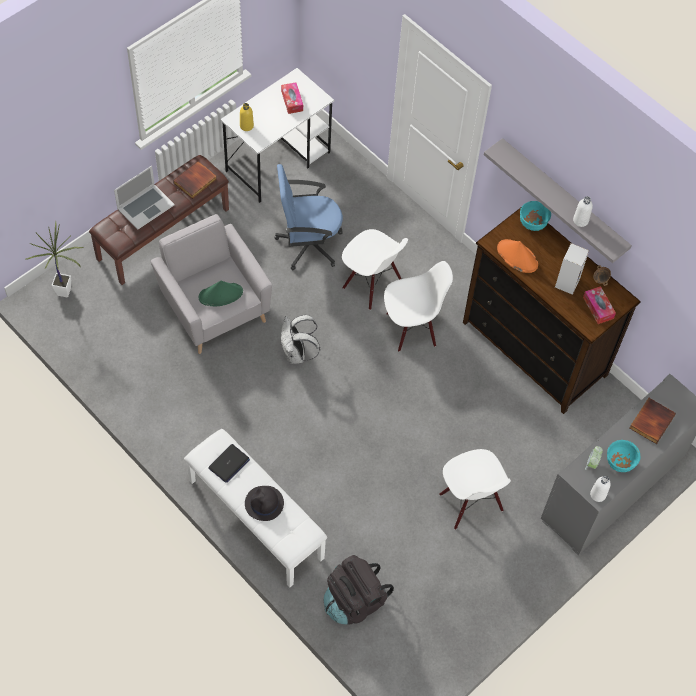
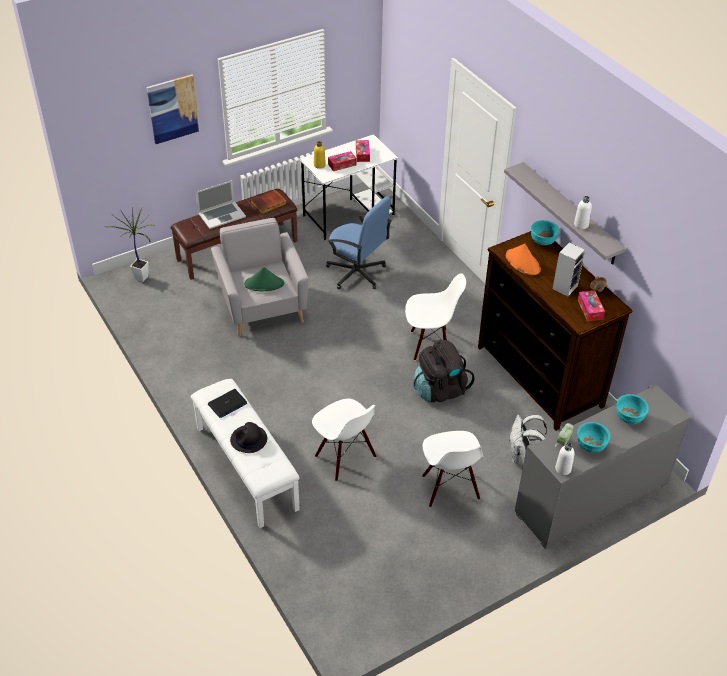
camera: 15 degrees right, 15 degrees down
(82, 113) = (173, 109): none -> picture
(272, 121) = (342, 164): none -> tissue box
(297, 354) = (323, 349): white backpack -> white backpack (522, 457)
(308, 244) = (356, 273): blue office chair -> blue office chair turned 150 degrees counterclockwise
(354, 601) = (317, 550): black backpack -> black backpack (440, 389)
(371, 284) = (403, 308): white chair -> white chair (345, 457)
(651, 421) = (628, 418): book -> turquoise bowl

